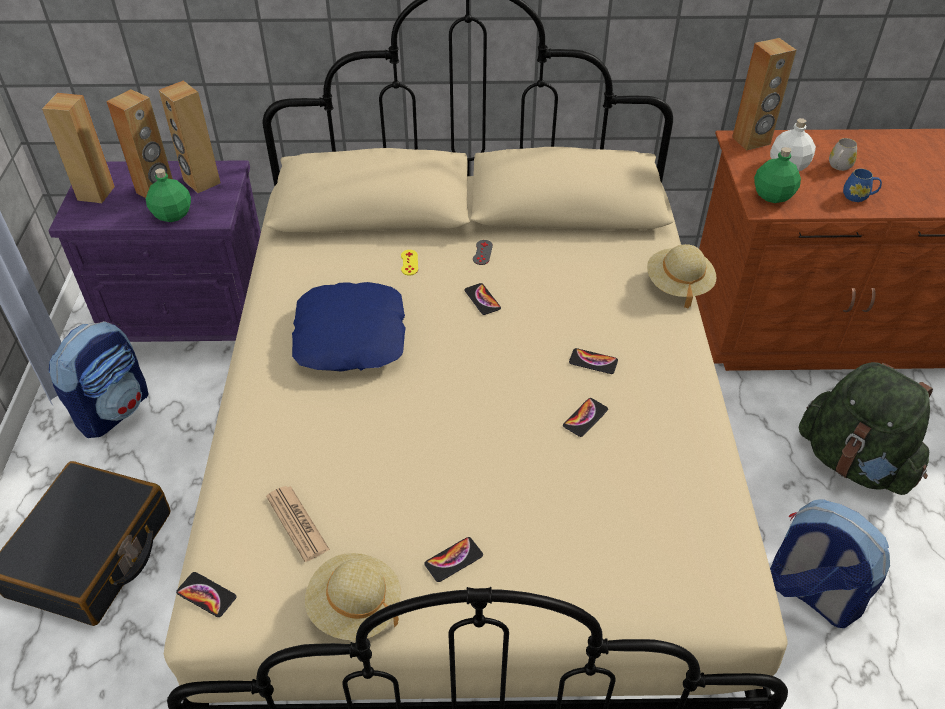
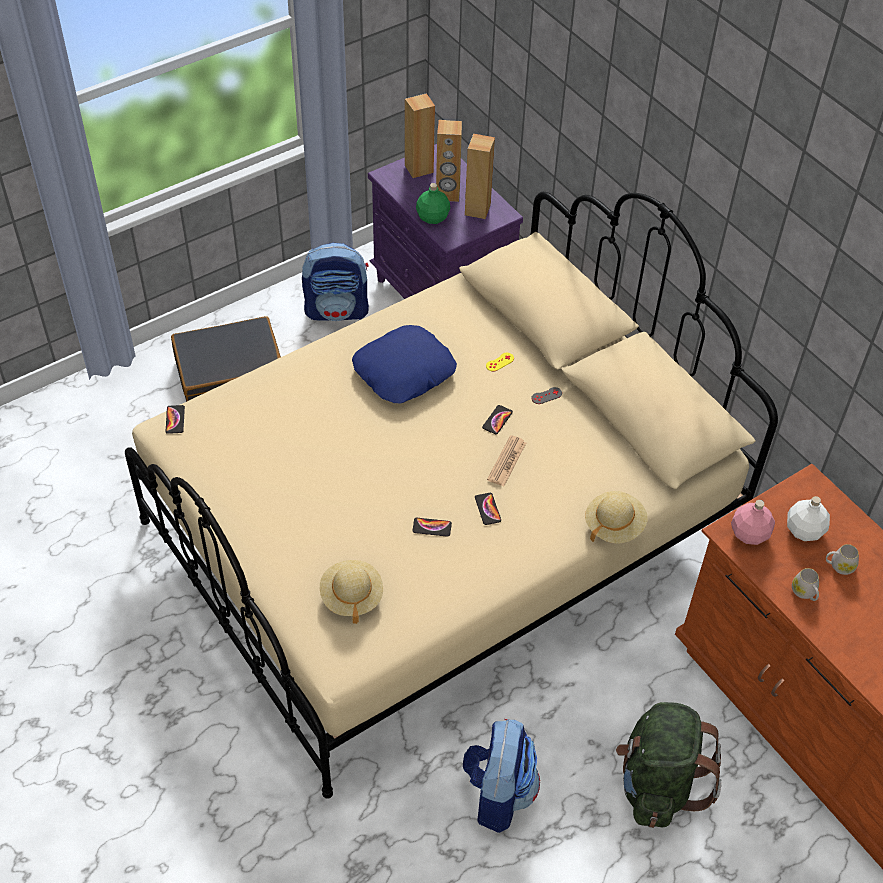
camera: 55 degrees right, 5 degrees up
(297, 523) = (245, 430): newspaper -> newspaper (506, 461)
(355, 607) = (211, 486): beige hat -> beige hat (351, 596)
(453, 560) = (272, 514): phone -> none
(751, 141) = (819, 492): brown speaker -> none
(772, 196) = (748, 534): green bottle -> pink bottle
(858, 196) = (805, 593): blue mug -> white mug

